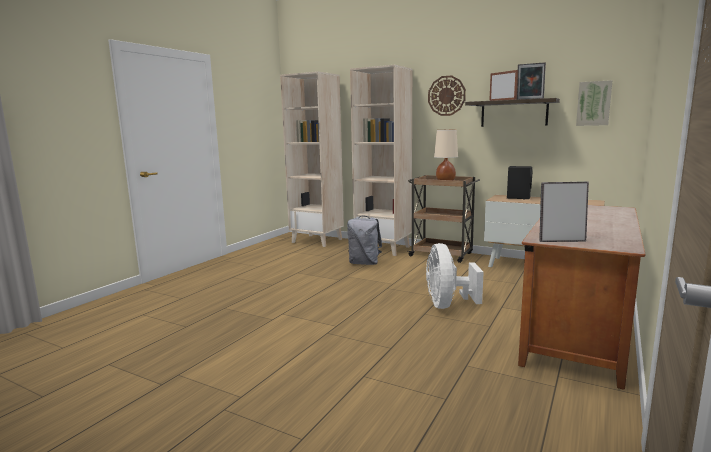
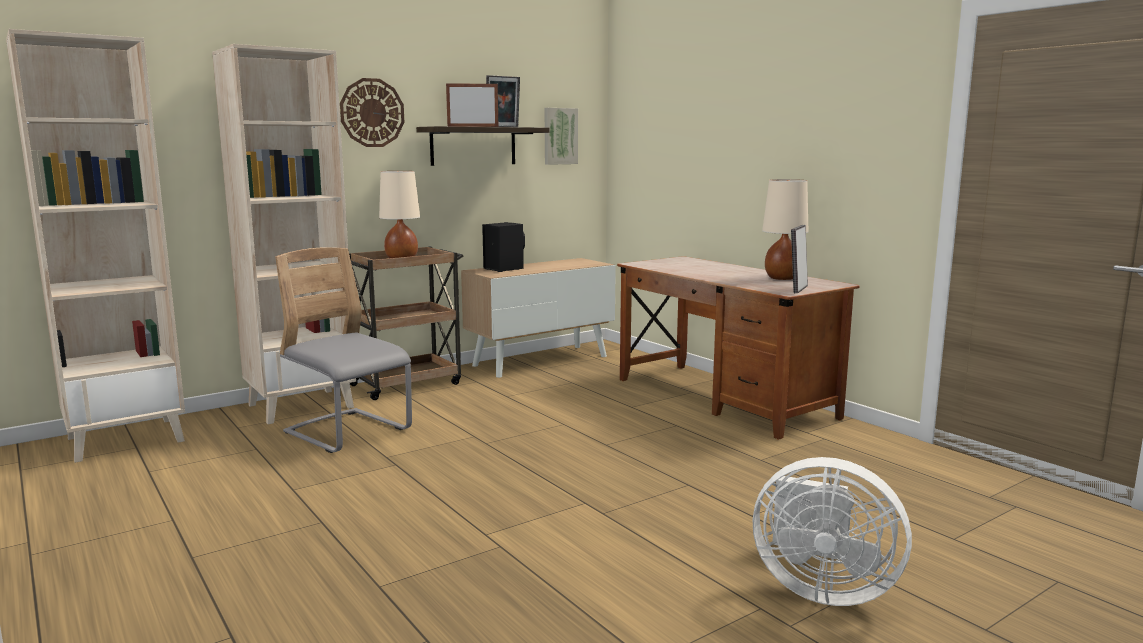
camera: 65 degrees left, 0 degrees up
(364, 263) = (348, 432): grey backpack -> grey chair
(447, 305) = (593, 427): white fan -> white fan (820, 588)
(605, 233) = (783, 278): none -> beige table lamp

